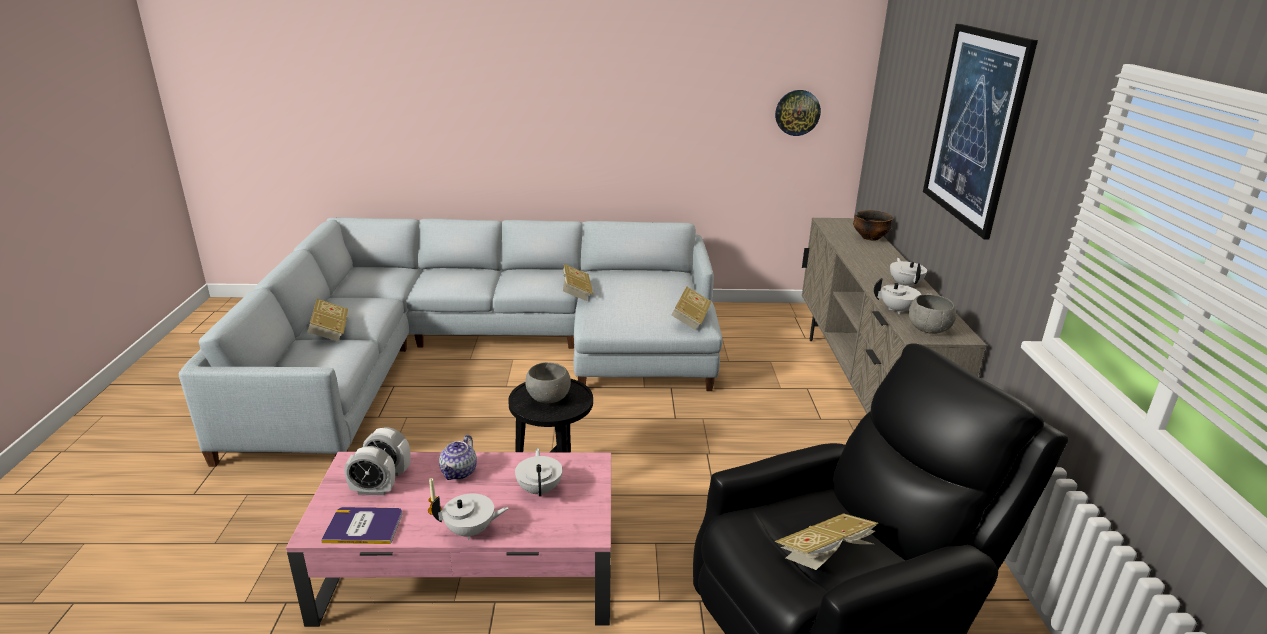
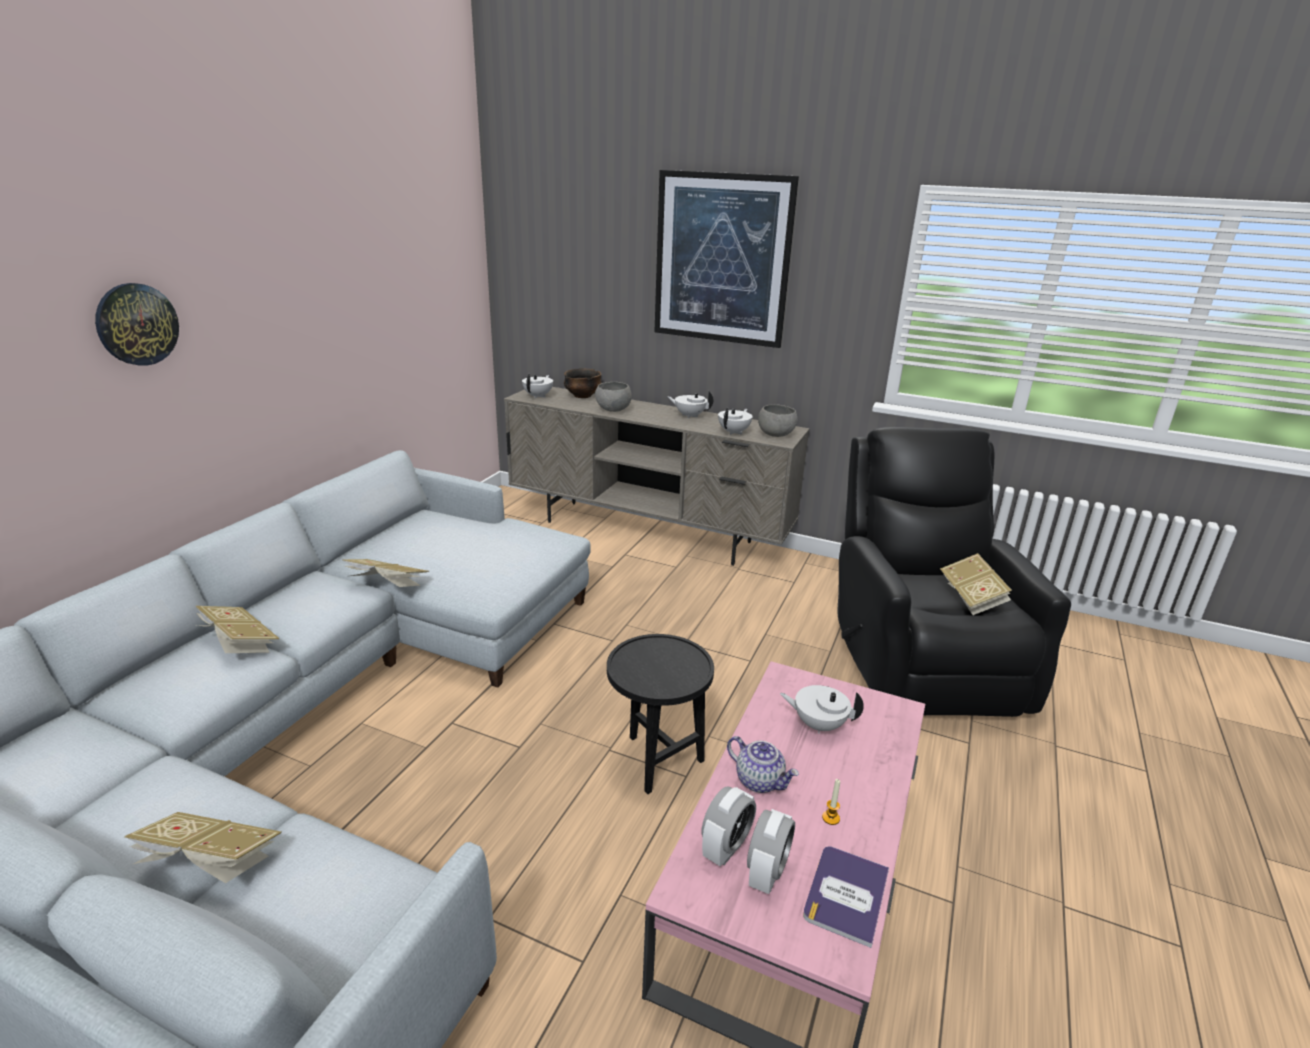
camera: 65 degrees left, 0 degrees up
(471, 531) = (879, 794): white teapot -> white teapot (538, 396)
(548, 398) = (659, 667): grey bowl -> grey bowl (613, 410)
(690, 319) = (542, 539): book -> book (239, 644)
(797, 112) = (440, 289): wall clock -> wall clock (137, 324)

